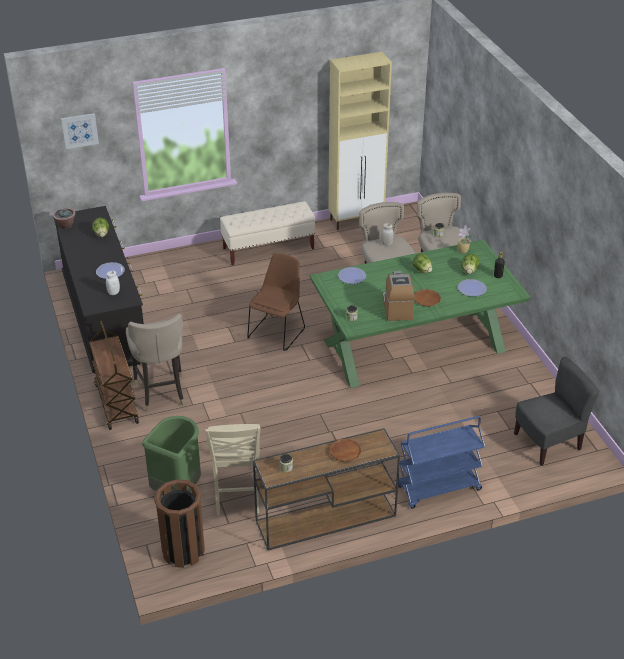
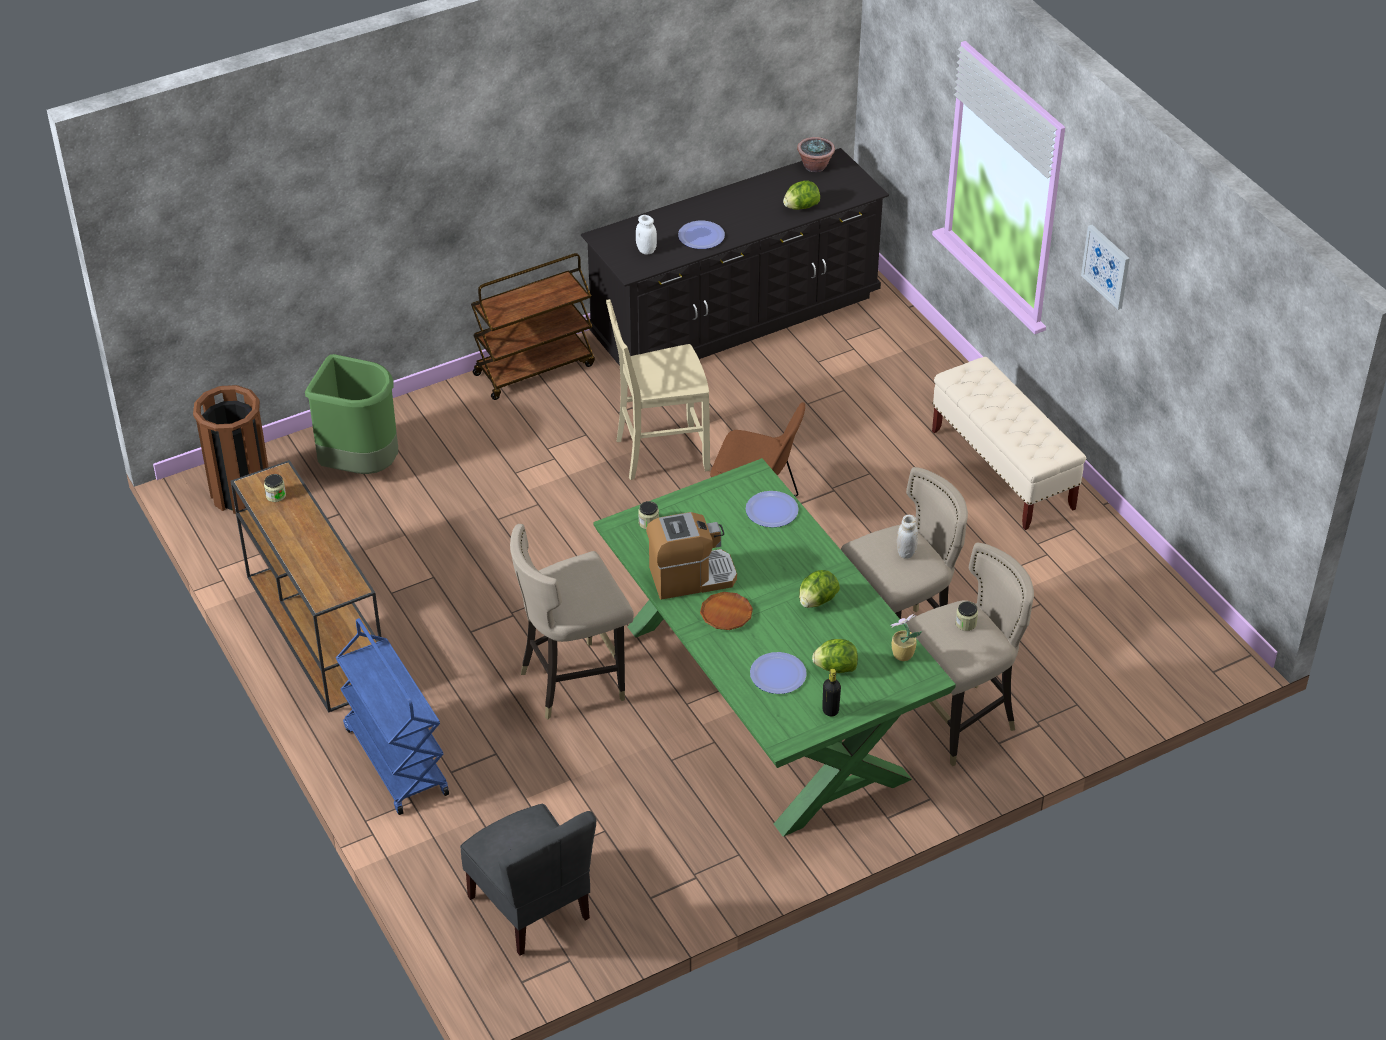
camera: 80 degrees right, 5 degrees up
(79, 130) = (901, 57): picture -> picture (1106, 266)
(161, 393) = (567, 410): beige stool -> beige stool (573, 682)
(237, 495) = (355, 529): beige chair -> beige chair (659, 453)
(345, 452) = (314, 553): brown plate -> none
(357, 220) = (1152, 579): beige cabinet -> none

